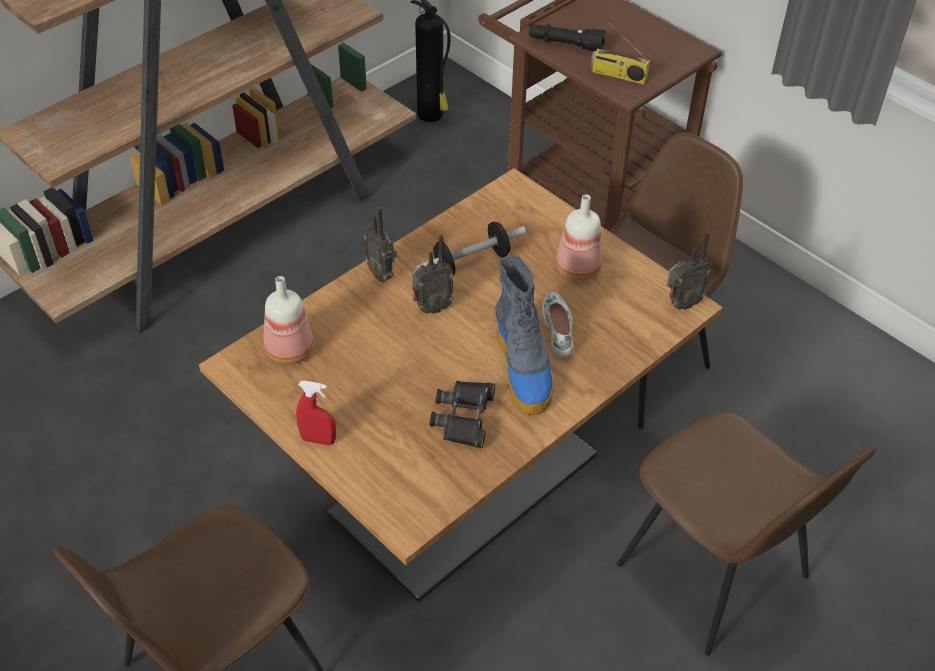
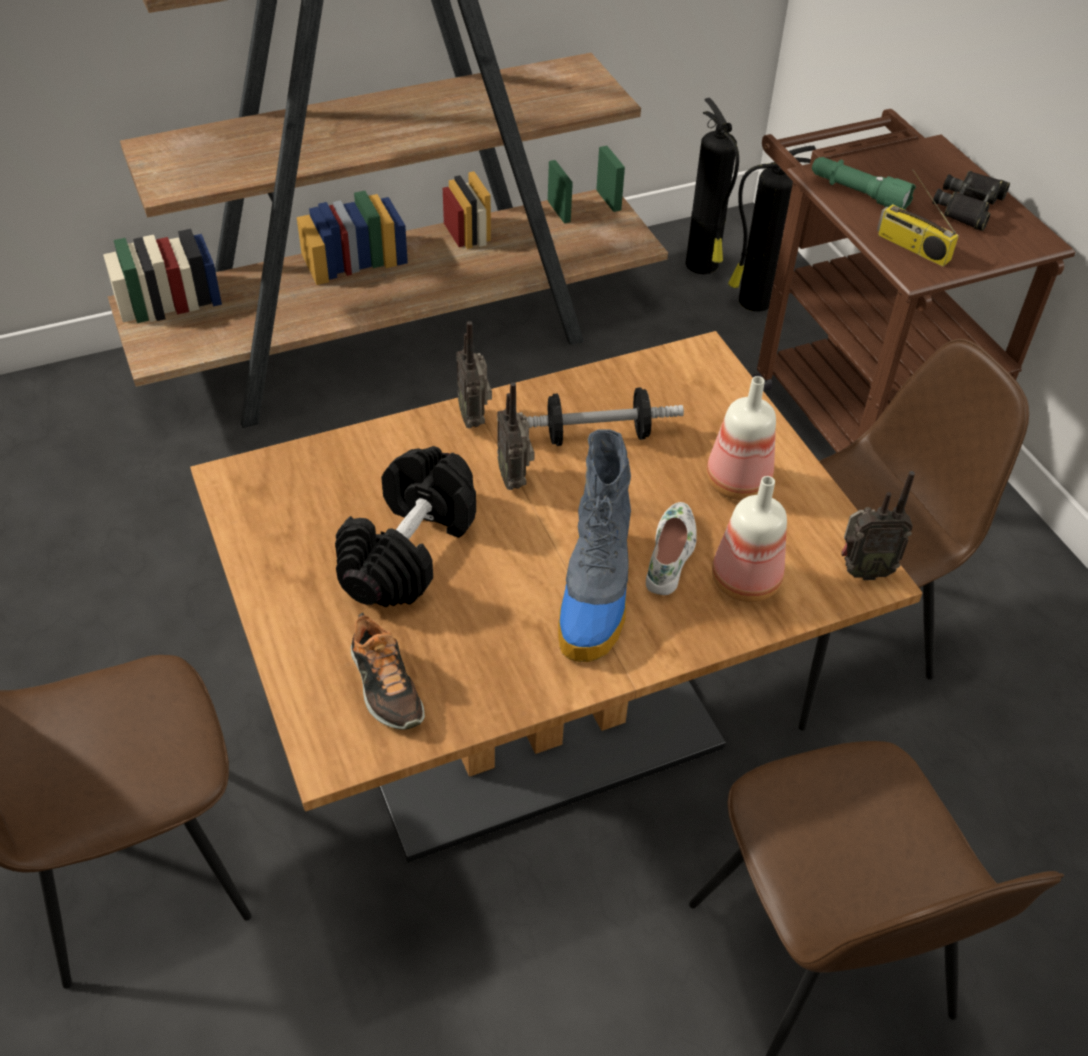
camera: 20 degrees right, 0 degrees up
(288, 350) = (305, 480): bottle -> bottle (742, 581)
(318, 440) = (279, 605): red spray bottle -> none
(385, 376) = (408, 549): none -> black dumbbell
(418, 469) = (385, 686): none -> shoe
(431, 307) = (514, 478): radio -> radio turned 75 degrees clockwise
(464, 417) = (482, 635): black binoculars -> black binoculars (969, 206)
(479, 133) = (753, 301): none -> fire extinguisher
(565, 45) = (857, 194): black flashlight -> green flashlight

